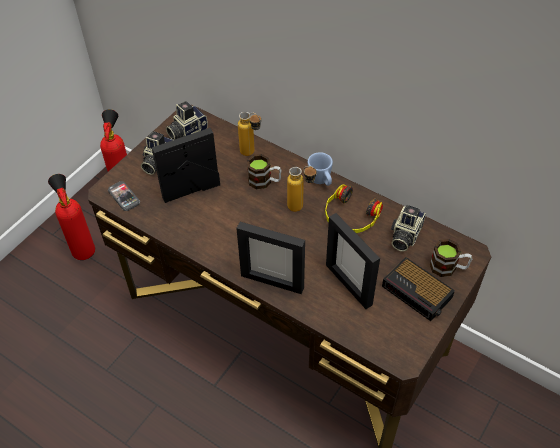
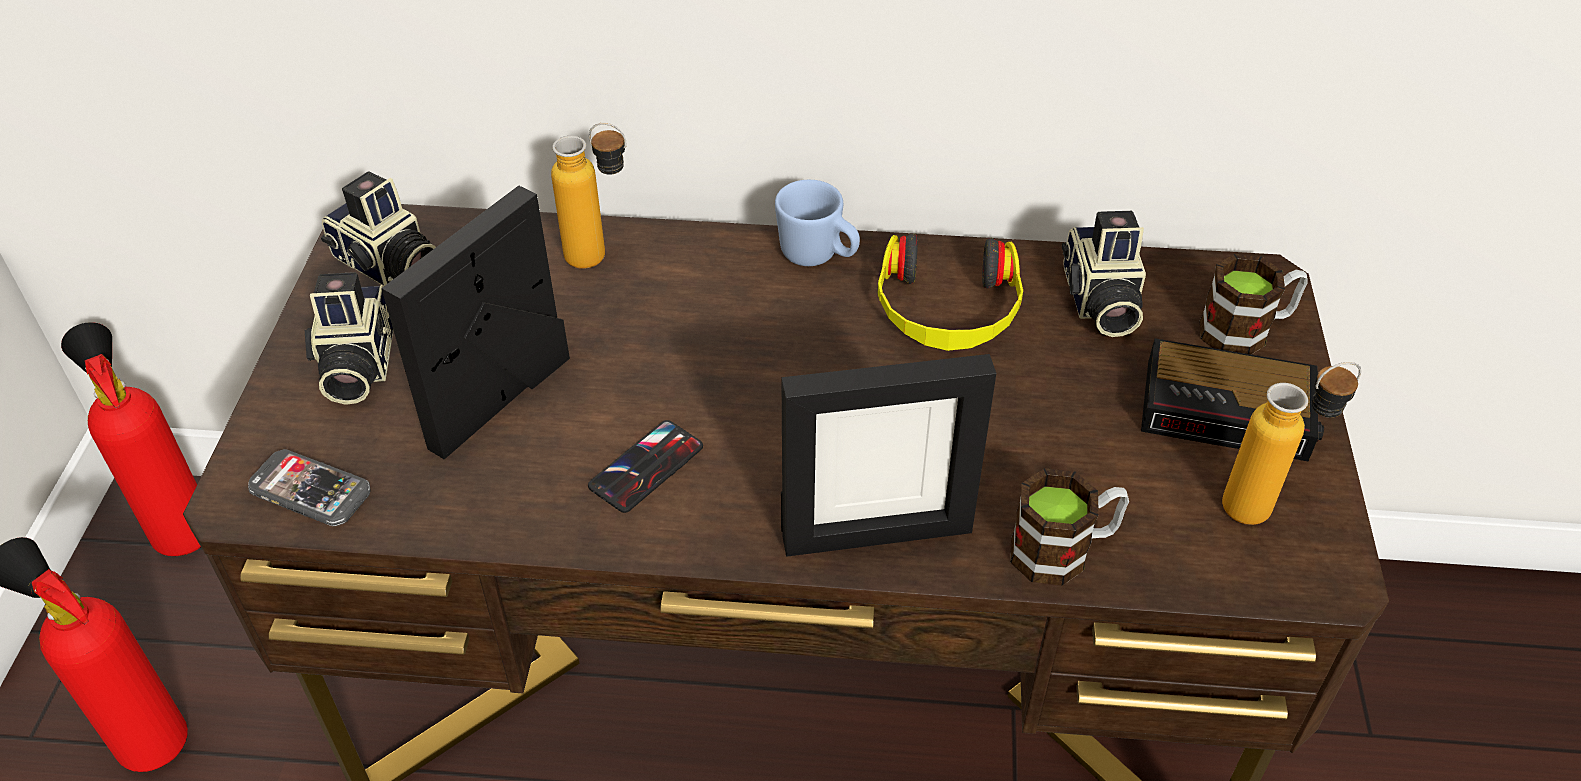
camera: 30 degrees left, 5 degrees down
(186, 131) = (387, 266): camera -> camera turned 75 degrees counterclockwise
(219, 230) = (646, 467): none -> phone
(264, 181) = (680, 308): mug -> mug (1064, 550)
(301, 208) = (817, 333): bottle -> bottle (1265, 505)
(349, 284) = (1066, 458): picture frame -> none

